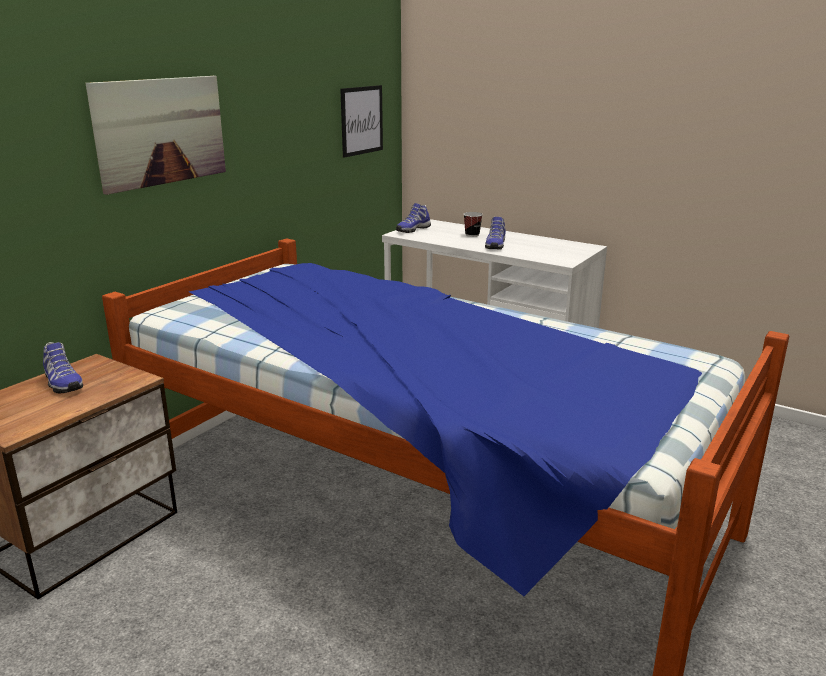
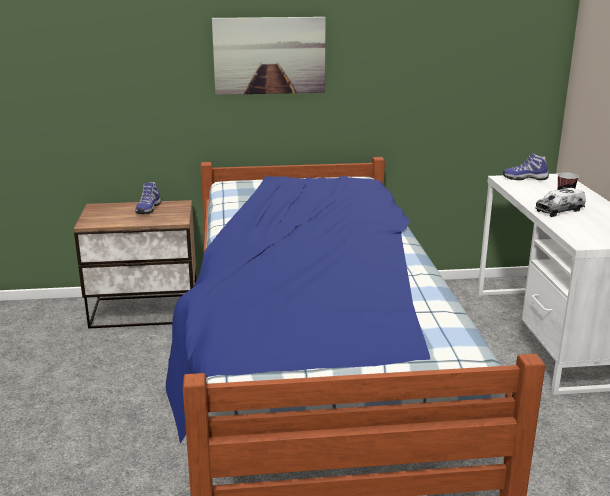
camera: 50 degrees right, 0 degrees up
(361, 120) = (503, 65): picture -> none
(495, 245) = (559, 210): shoe -> toy truck

